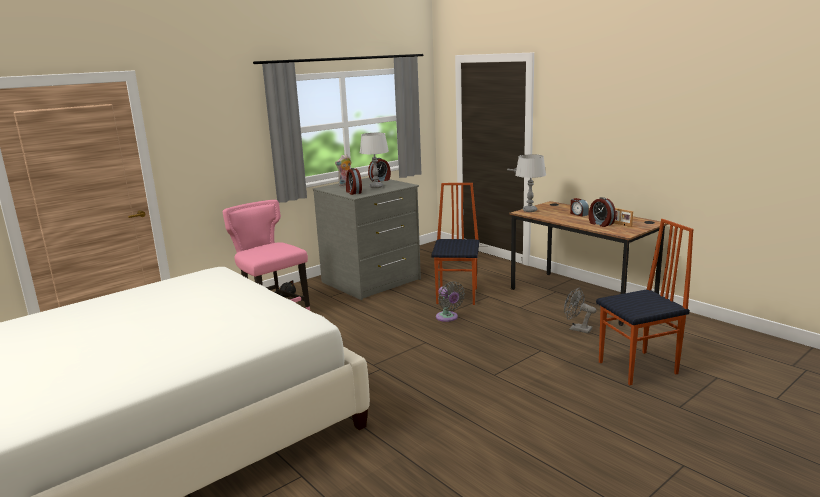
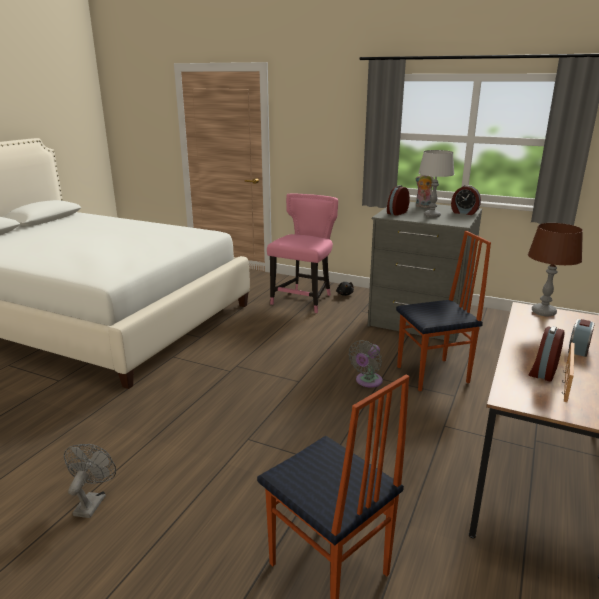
camera: 65 degrees right, 5 degrees up
(530, 210) = (543, 312): grey table lamp -> brown table lamp
(577, 329) = (417, 487): grey fan -> grey fan (92, 502)

